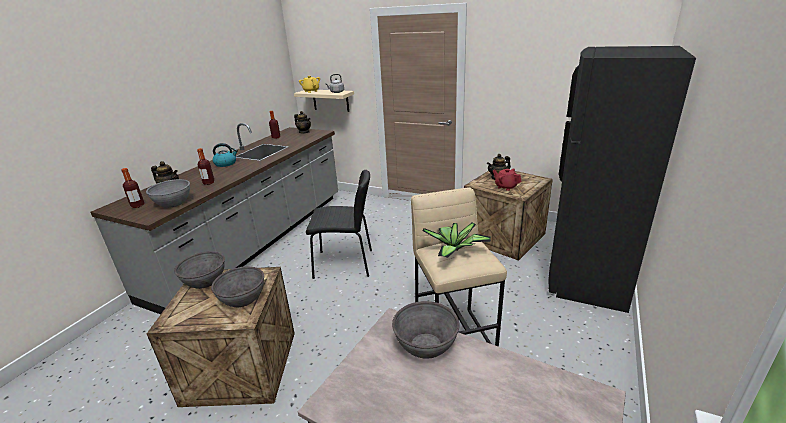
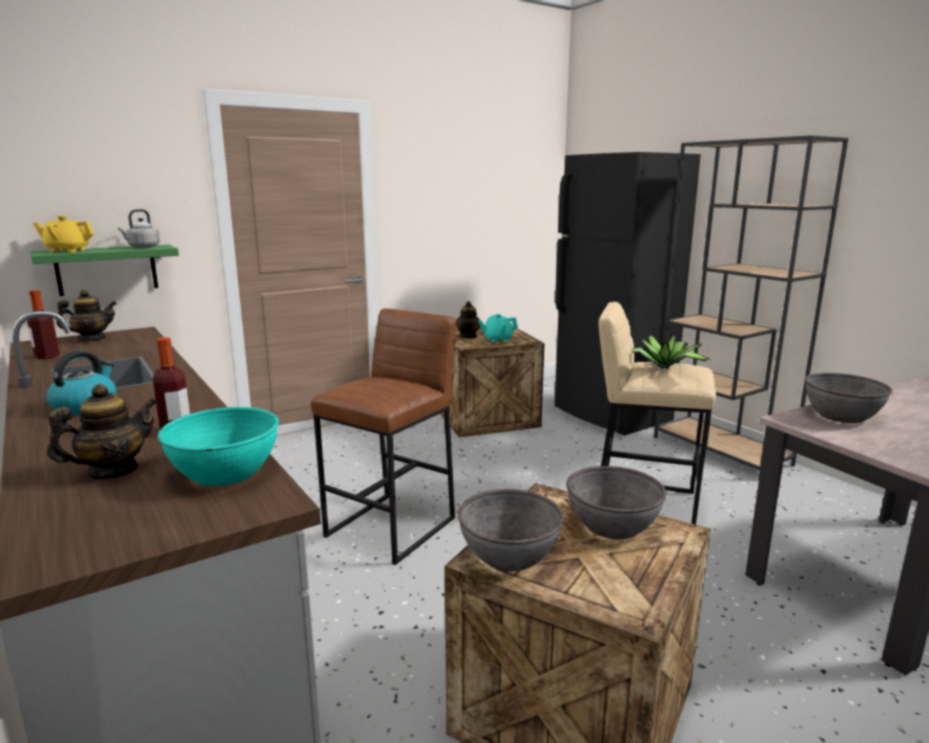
camera: 60 degrees left, 10 degrees down
(137, 205) = (136, 517): bottle -> none
(173, 203) = (226, 473): grey bowl -> turquoise bowl
(330, 100) = (107, 269): beige shelf -> green shelf
(346, 263) = (392, 526): black chair -> brown stool
(505, 187) = (497, 339): red teapot -> turquoise teapot
(599, 355) = (721, 451): none -> bookcase

